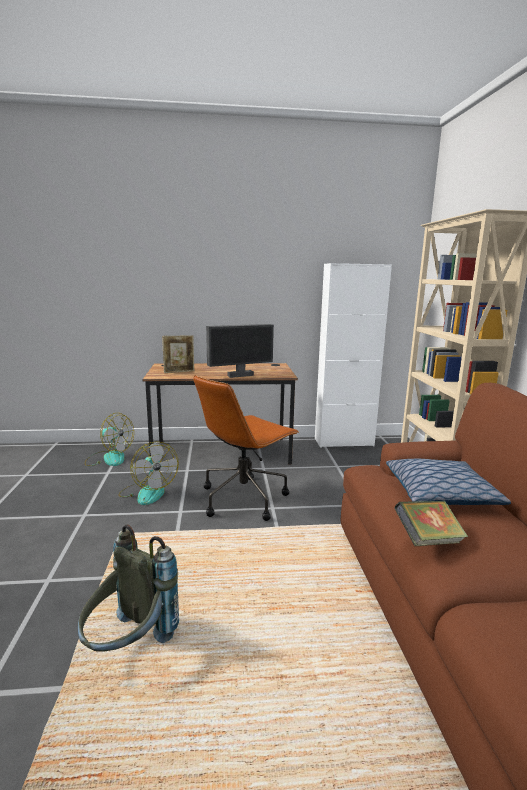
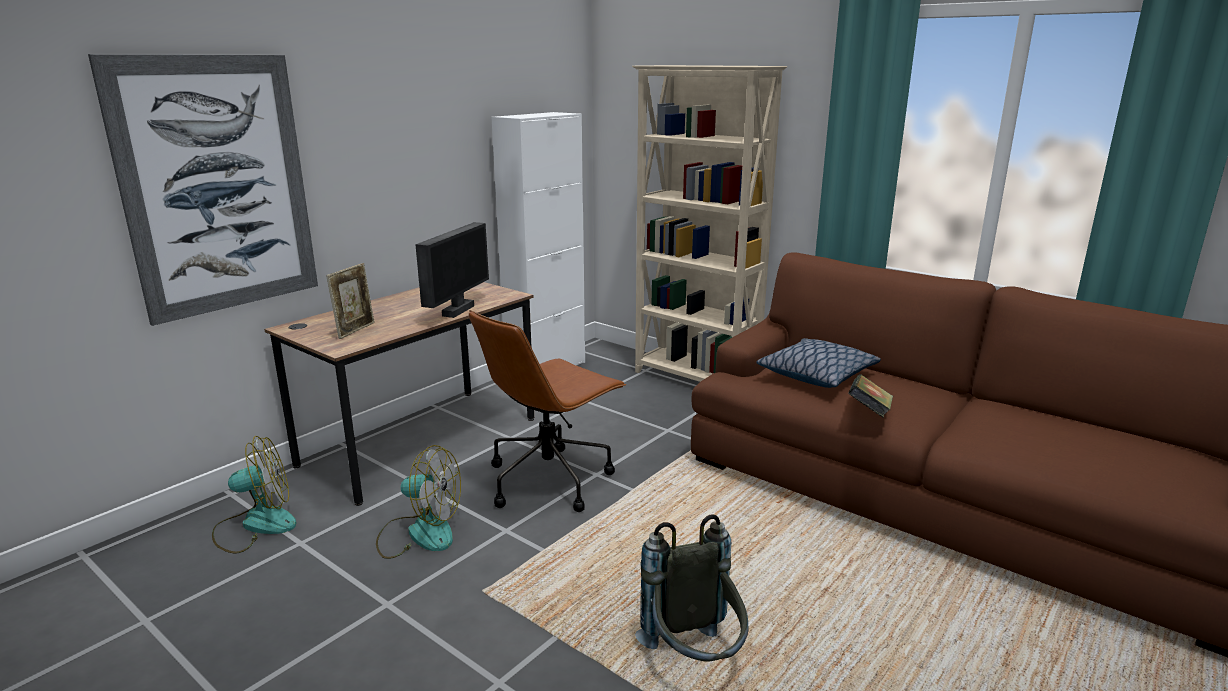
camera: 45 degrees left, 5 degrees up
(140, 285) = (218, 186): none -> picture
(244, 498) = (550, 479): brown office chair -> brown office chair turned 45 degrees clockwise

